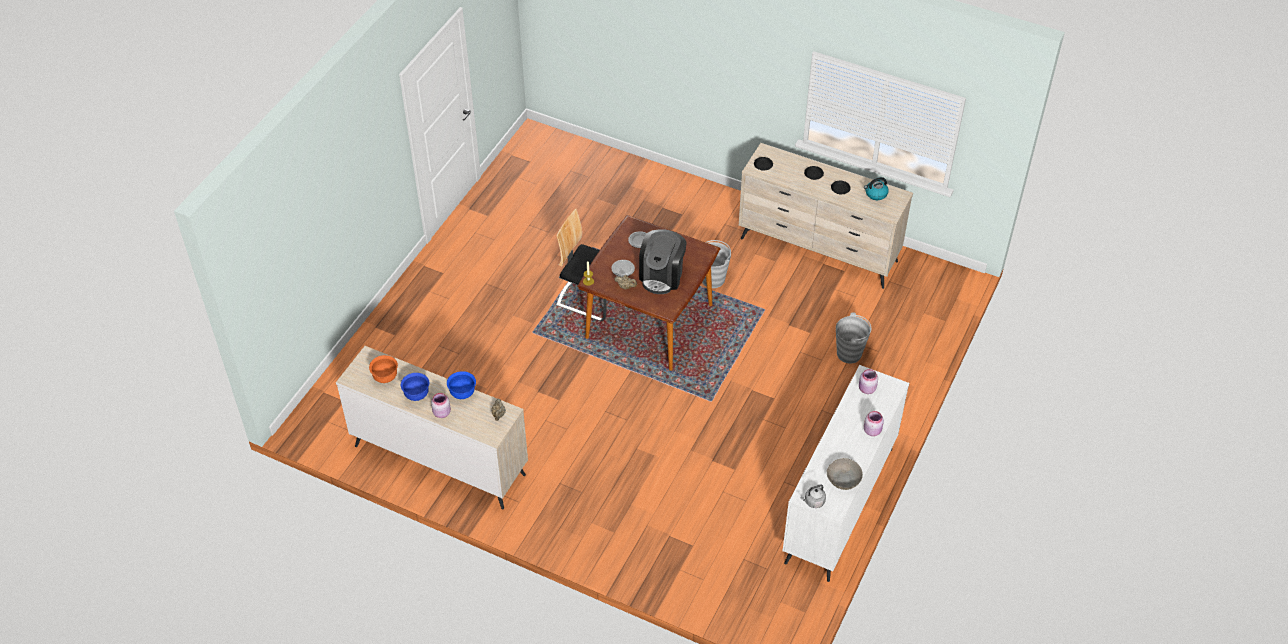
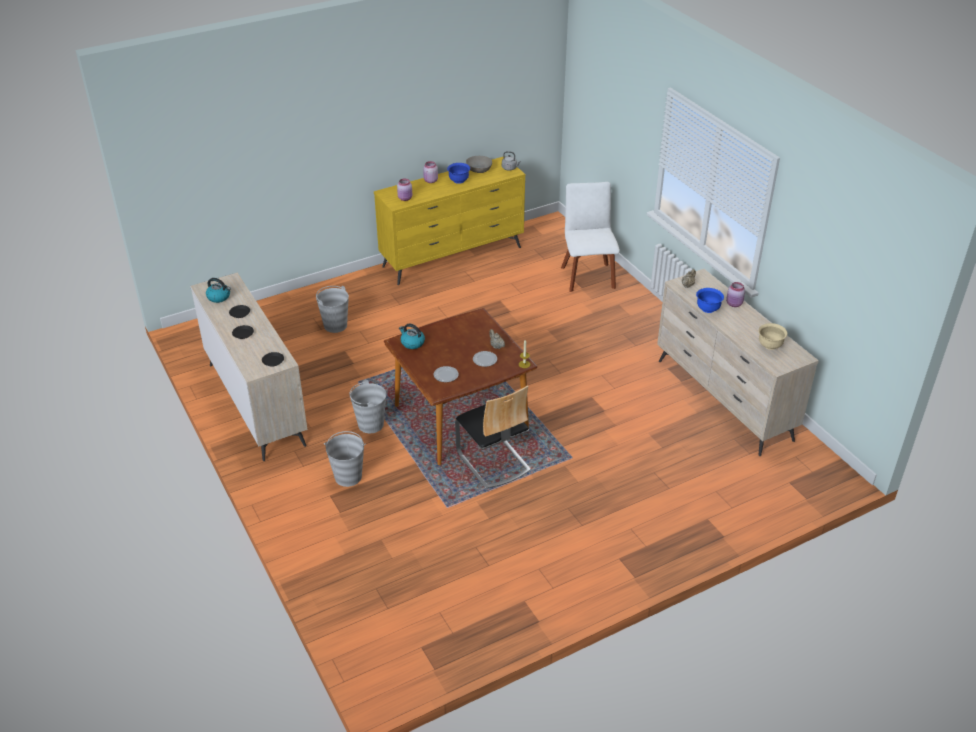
camera: 145 degrees left, 10 degrees down
(385, 377) = (769, 345): orange bowl -> beige bowl
(417, 395) = (748, 323): blue bowl -> blue bowl (458, 181)
(662, 275) = (457, 341): coffee machine -> none
(677, 558) = (587, 276): none -> white chair
(684, 233) = (348, 476): none -> grey bucket
(695, 255) = (412, 343): none -> kettle
(838, 505) = (453, 257): white dresser -> yellow dresser

